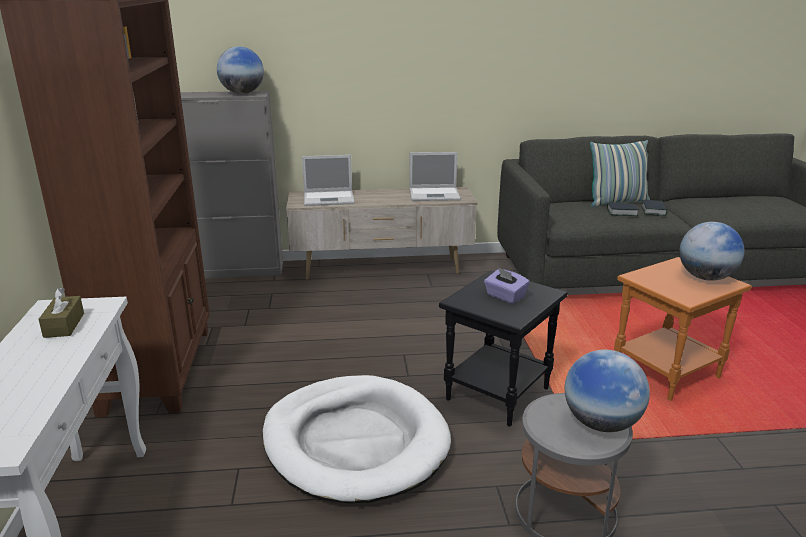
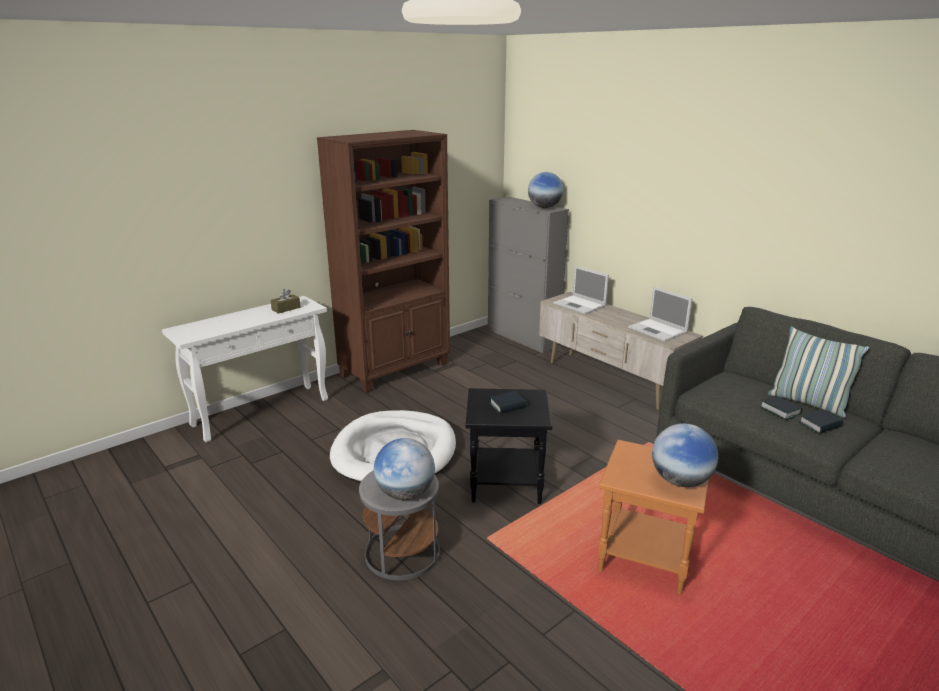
camera: 55 degrees right, 0 degrees up
(505, 297) = (508, 406): purple tissue box -> book

